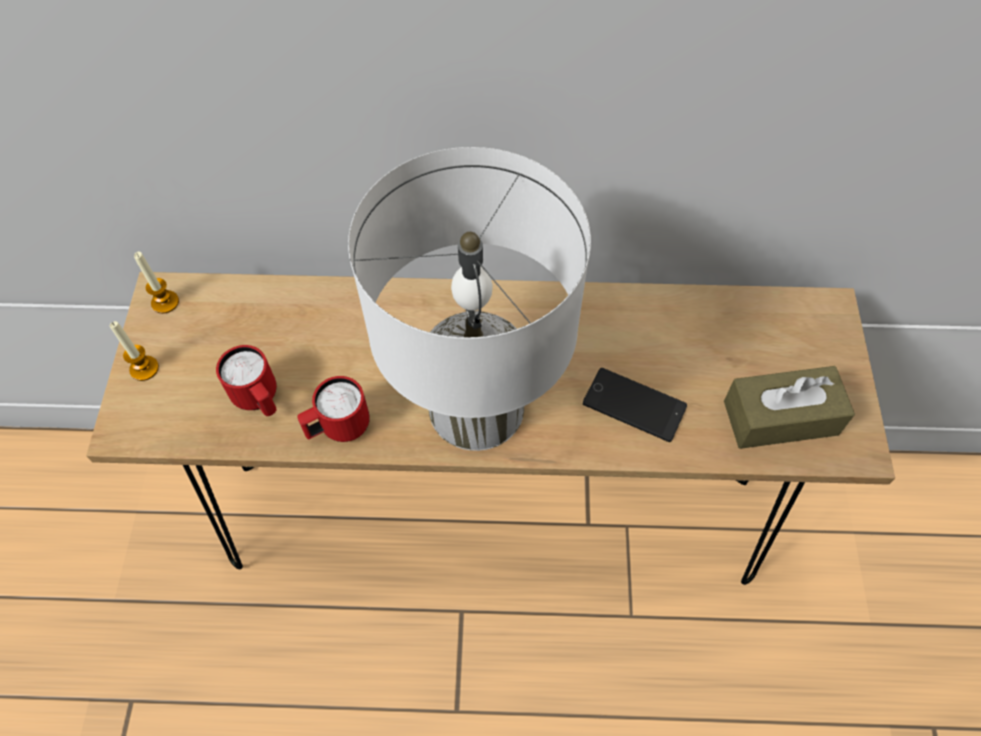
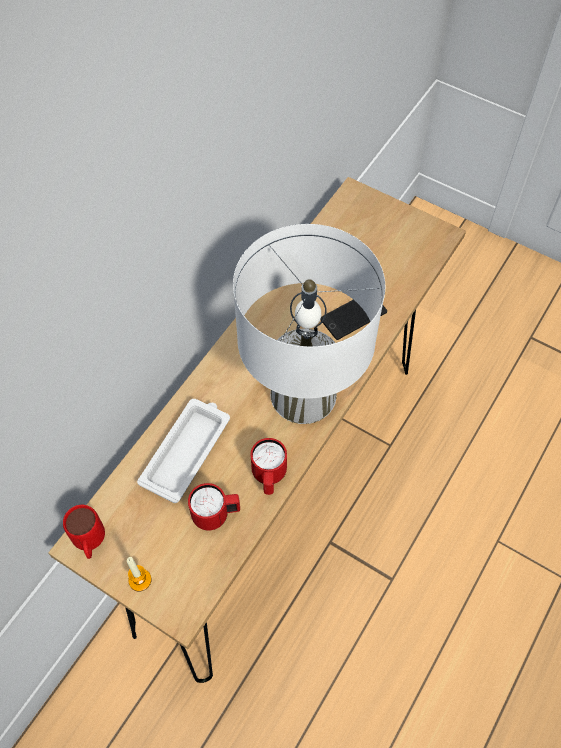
camera: 60 degrees left, 0 degrees up
(165, 302) = (91, 544): candle -> red mug
(325, 328) = (187, 451): none -> white tray
(780, 417) = (403, 255): brown tissue box -> none

